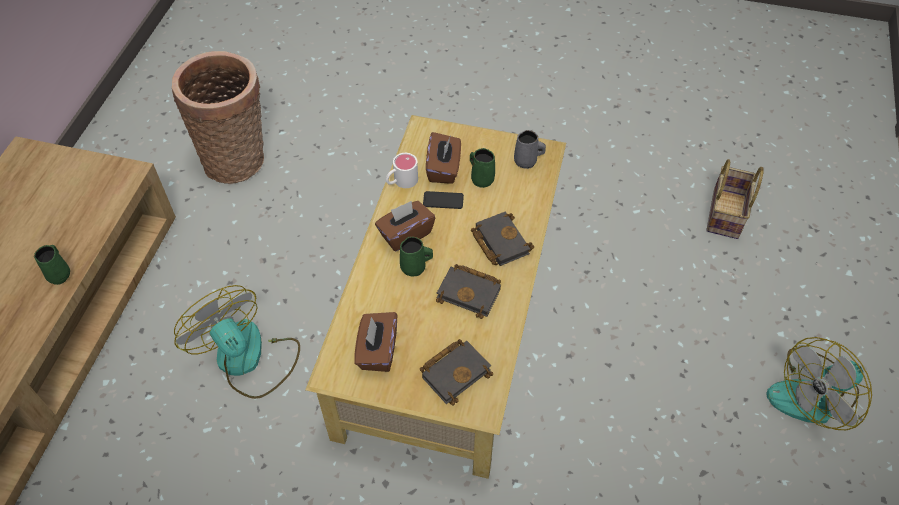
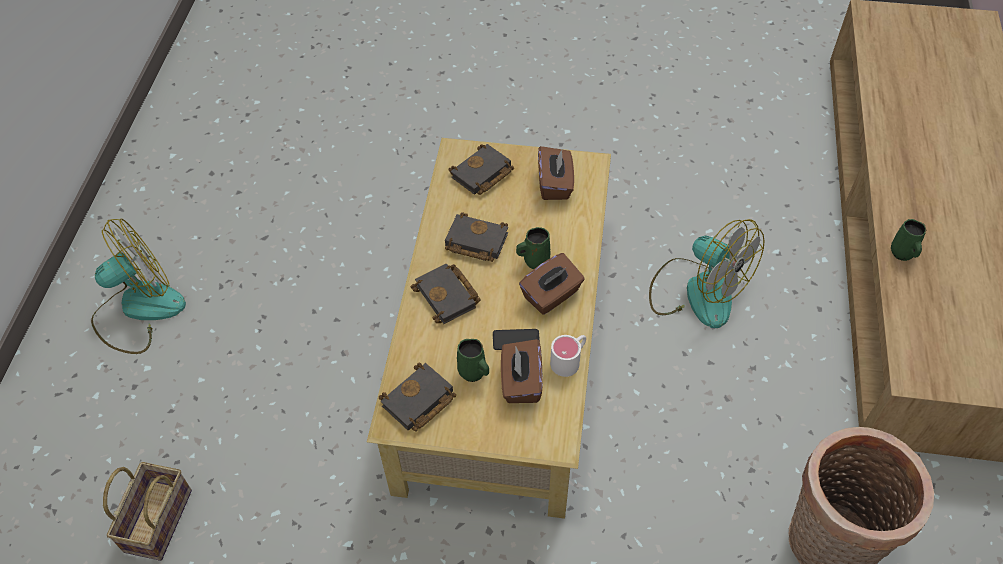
camera: 175 degrees right, 0 degrees up
(526, 162) = (418, 402): grey mug -> black book

